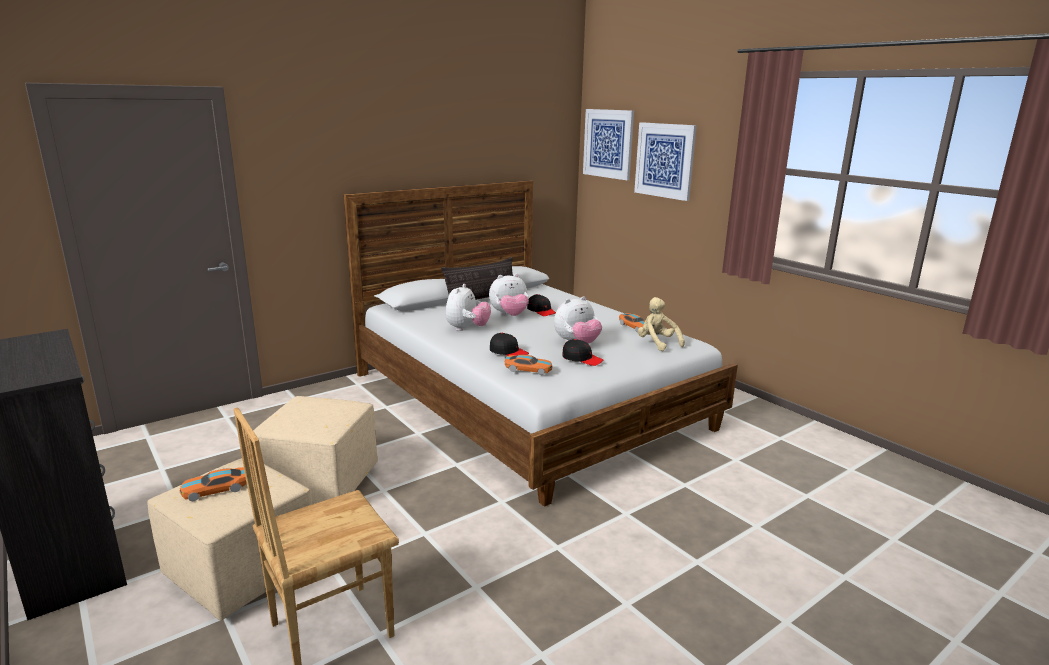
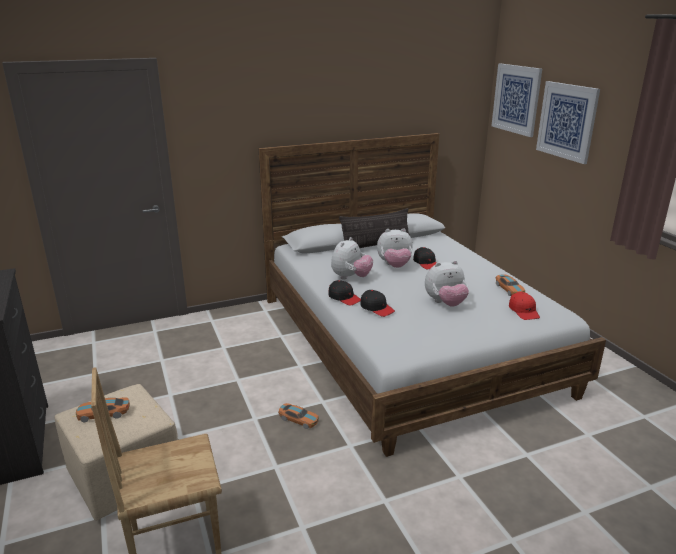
camera: 15 degrees right, 5 degrees up
(321, 484) = (208, 405): beige ottoman -> none
(528, 369) = (387, 329): toy car -> toy car (298, 419)
(582, 359) = (442, 322): black cap -> black cap (344, 298)
(657, 343) = (524, 311): beige plush toy -> red cap

